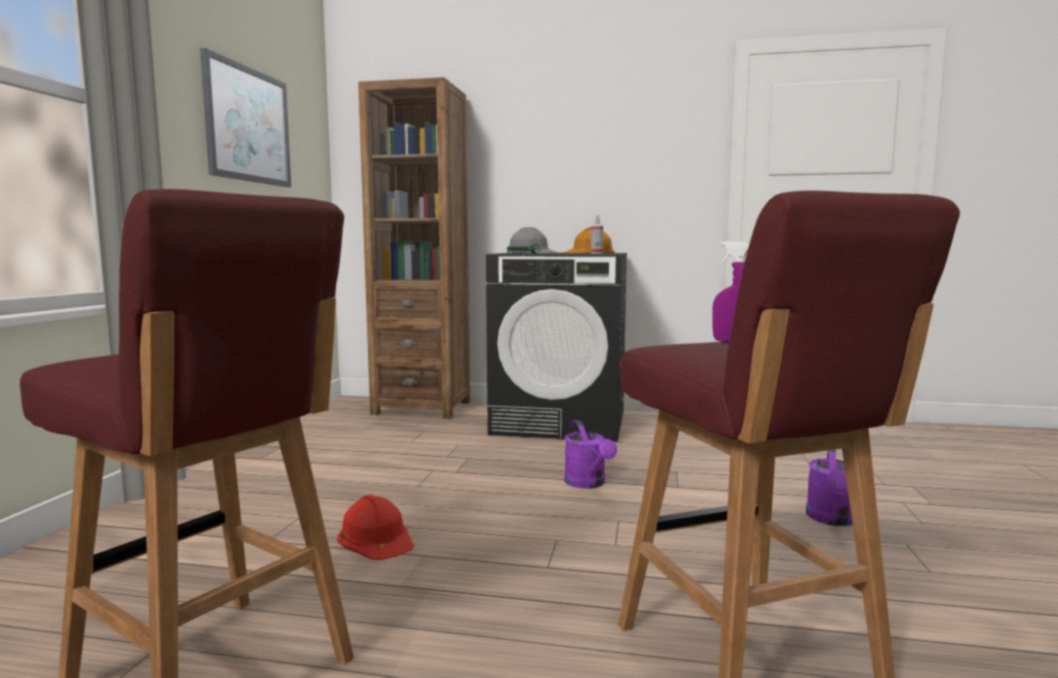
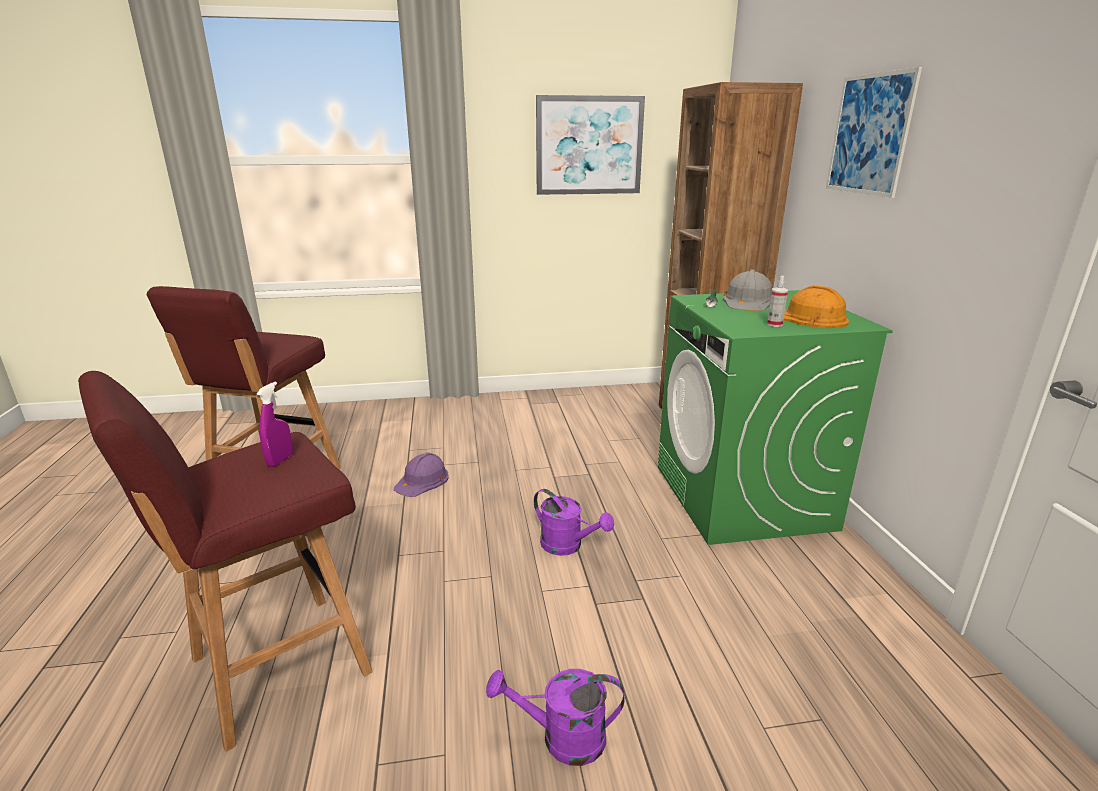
camera: 70 degrees right, 15 degrees up
(376, 538) = (422, 480): red hard hat -> purple hard hat
(557, 131) = (869, 134): none -> picture
(561, 422) = (742, 497): black washing machine -> green washing machine
(588, 484) = (568, 546): purple watering can -> purple watering can turned 105 degrees counterclockwise

